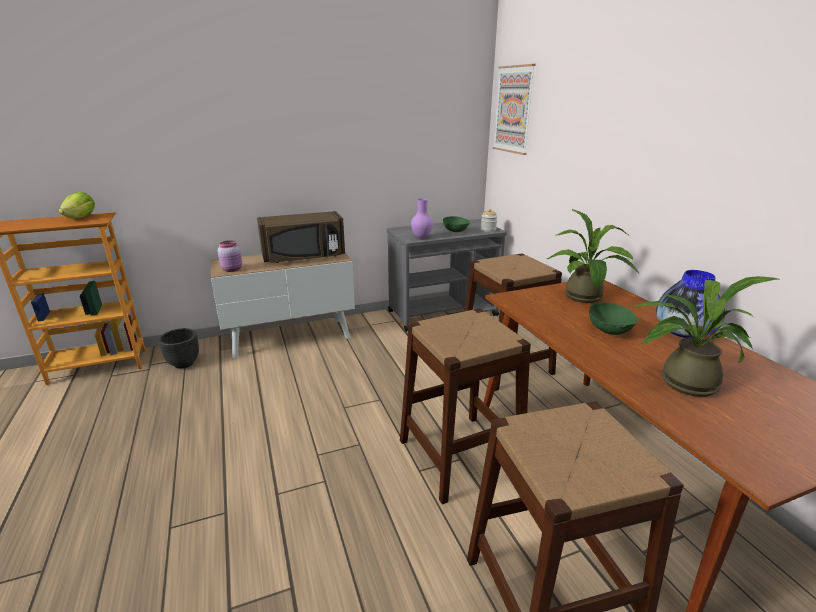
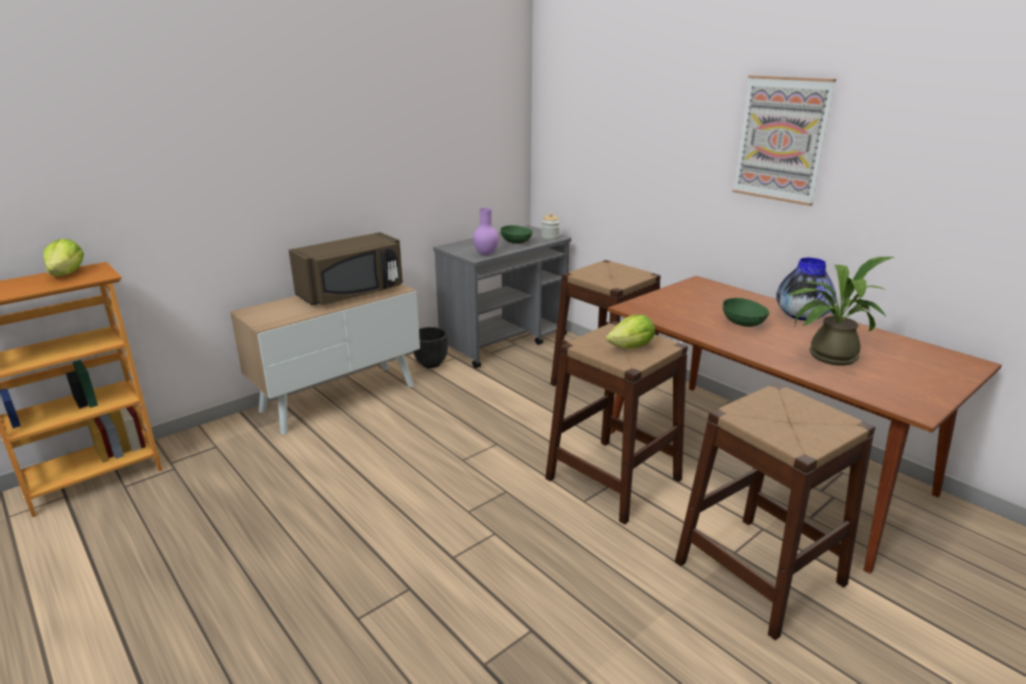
camera: 20 degrees left, 0 degrees up
(184, 363) = (220, 452): black planter -> black planter (431, 363)
(232, 269) = (276, 319): pink jar -> none
(473, 336) = (631, 347): none -> lettuce
(513, 109) = (566, 100): picture -> picture (781, 139)
(585, 298) = (701, 298): potted plant -> none

